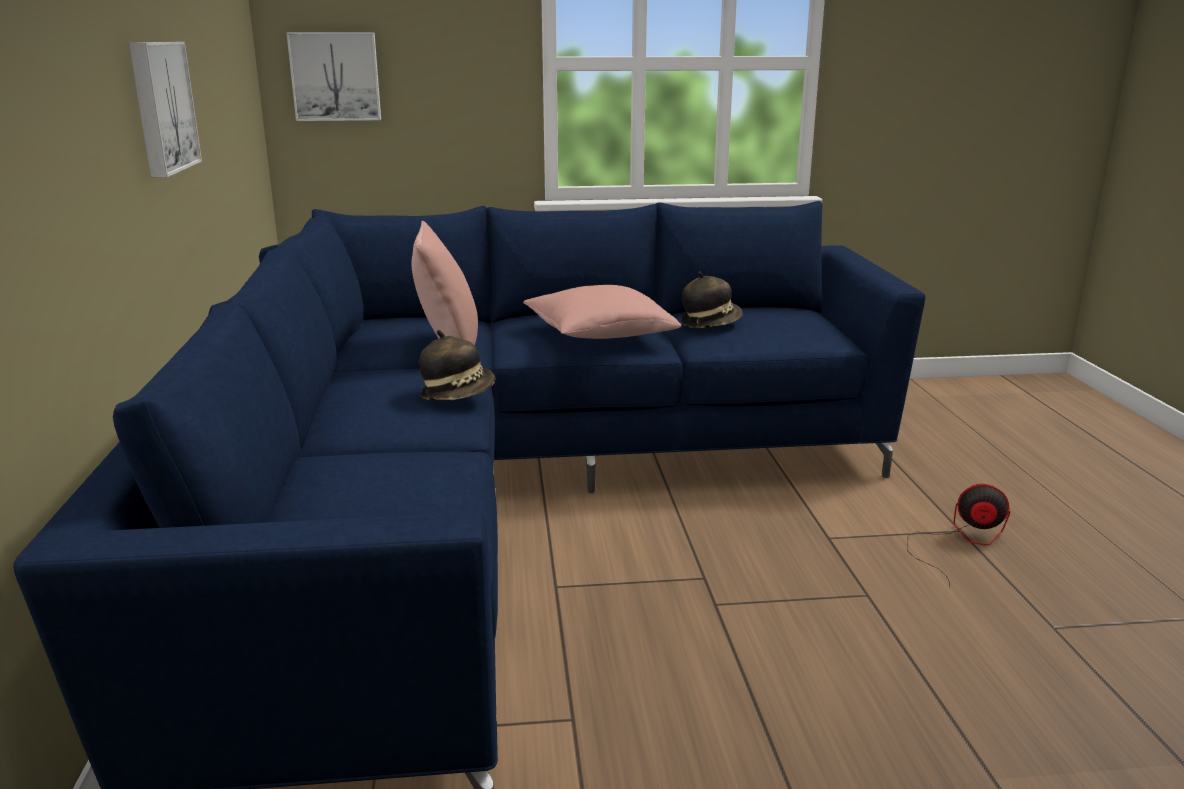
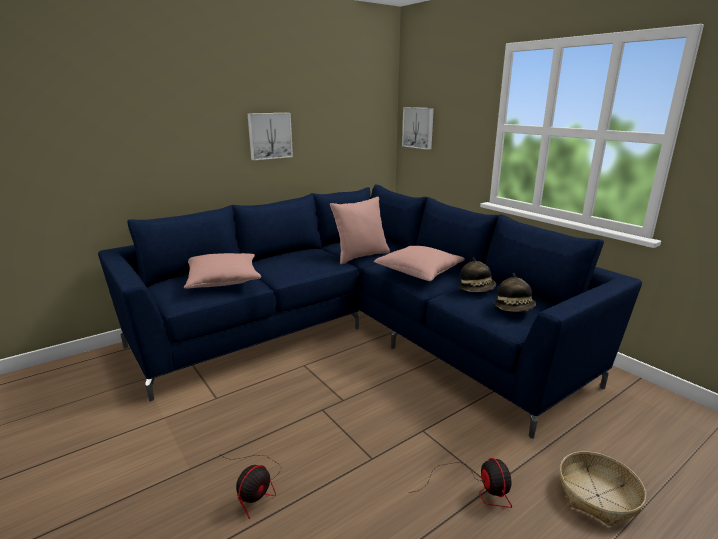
camera: 60 degrees right, 0 degrees up
(392, 478) = (223, 280): none -> pink pillow
(458, 394) = (308, 269): hat -> hat (514, 309)
(883, 721) = (255, 487): none -> fan
(998, 481) = (598, 495): none -> basket

